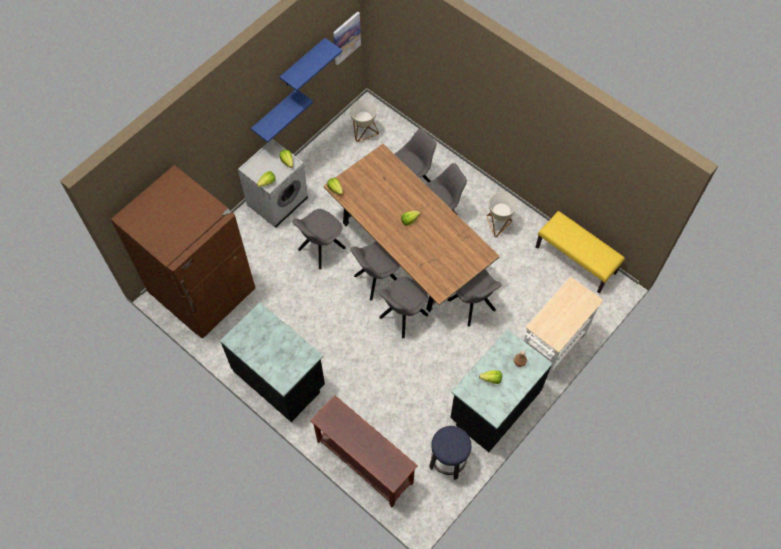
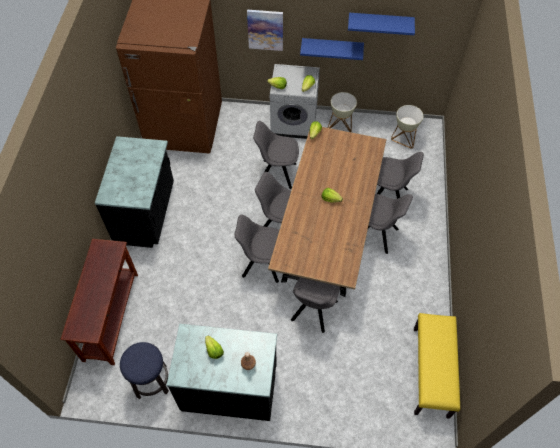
camera: 55 degrees right, 5 degrees down
(346, 38) = (439, 40): picture -> picture (265, 29)
(498, 224) = (409, 284): planter -> planter (340, 126)
(551, 347) = (323, 403): white cart -> none

